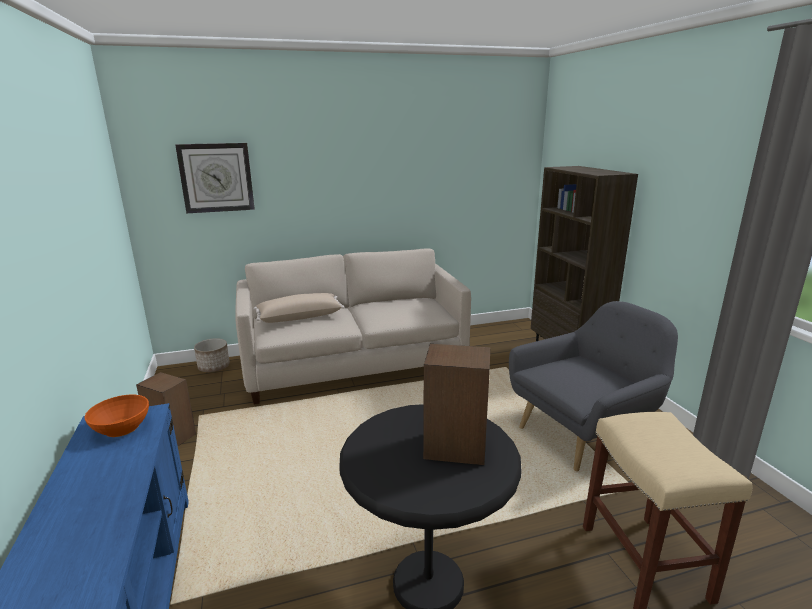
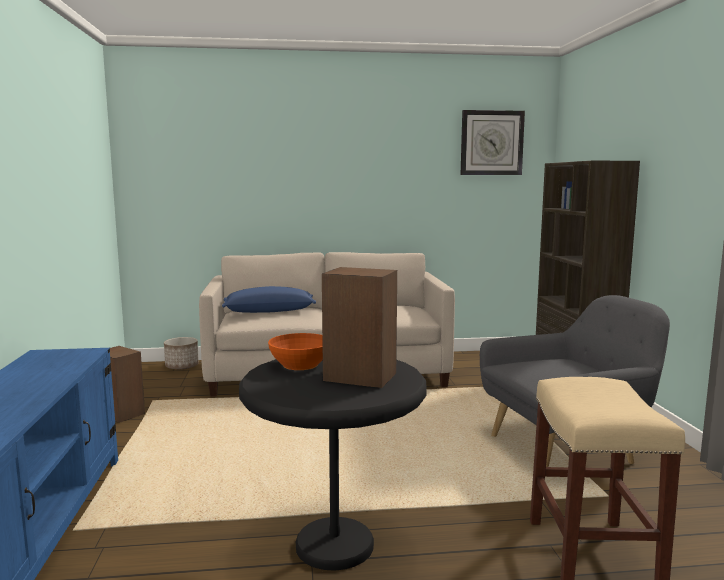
camera: 10 degrees right, 10 degrees down
(122, 427) = (60, 357): orange bowl -> orange bowl (300, 364)
(216, 177) = (203, 170): wall clock -> wall clock (491, 143)
(299, 317) = (269, 311): beige pillow -> blue pillow

